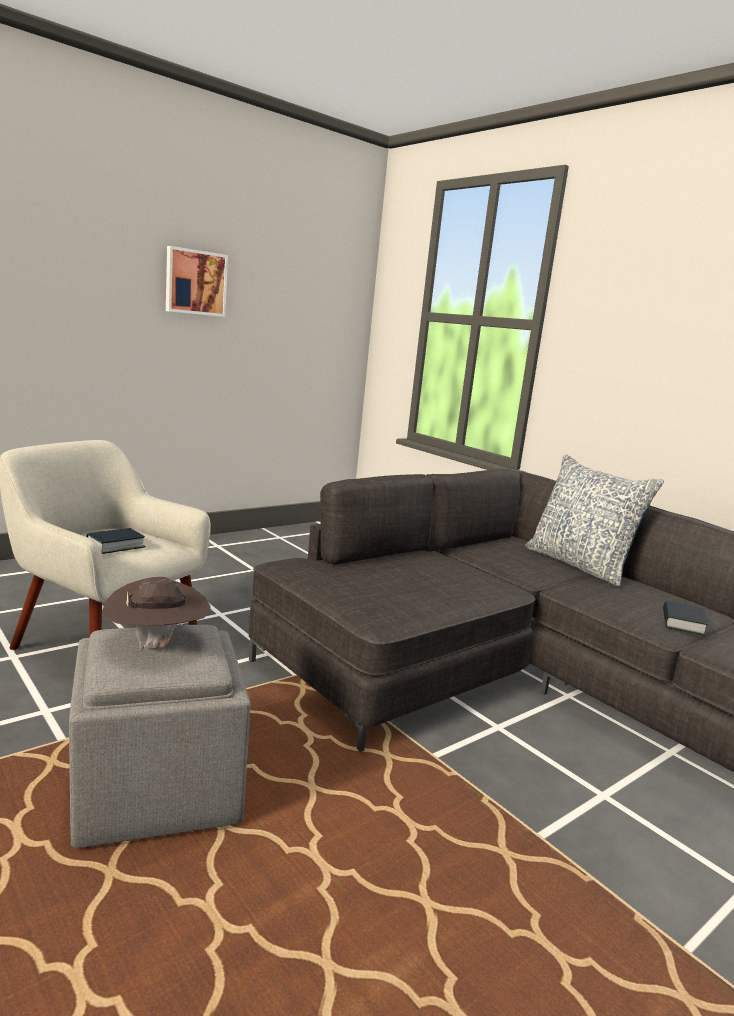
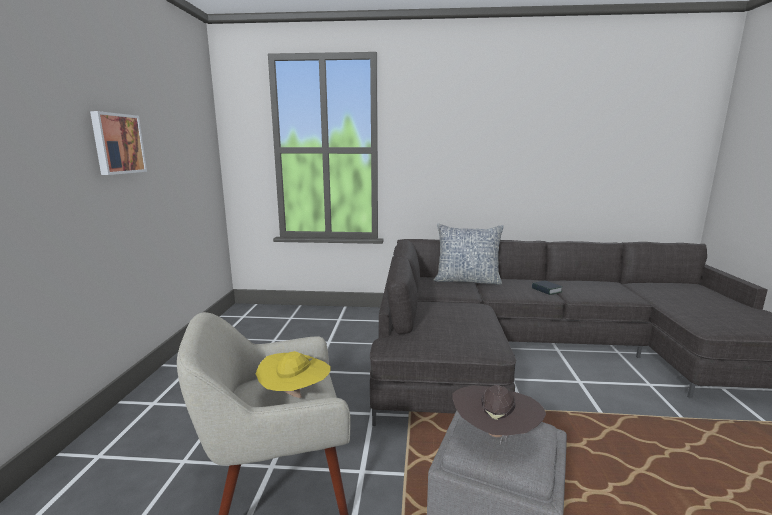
camera: 45 degrees left, 0 degrees up
(115, 546) = (295, 396): book -> yellow hat

